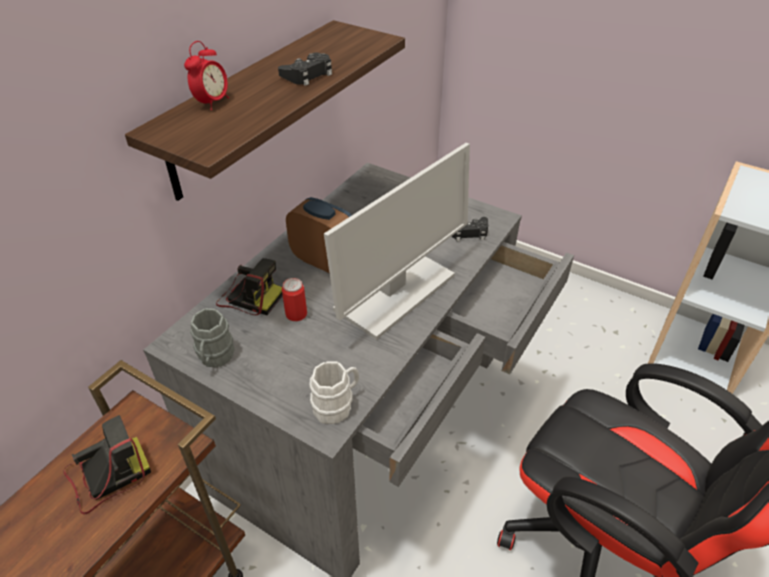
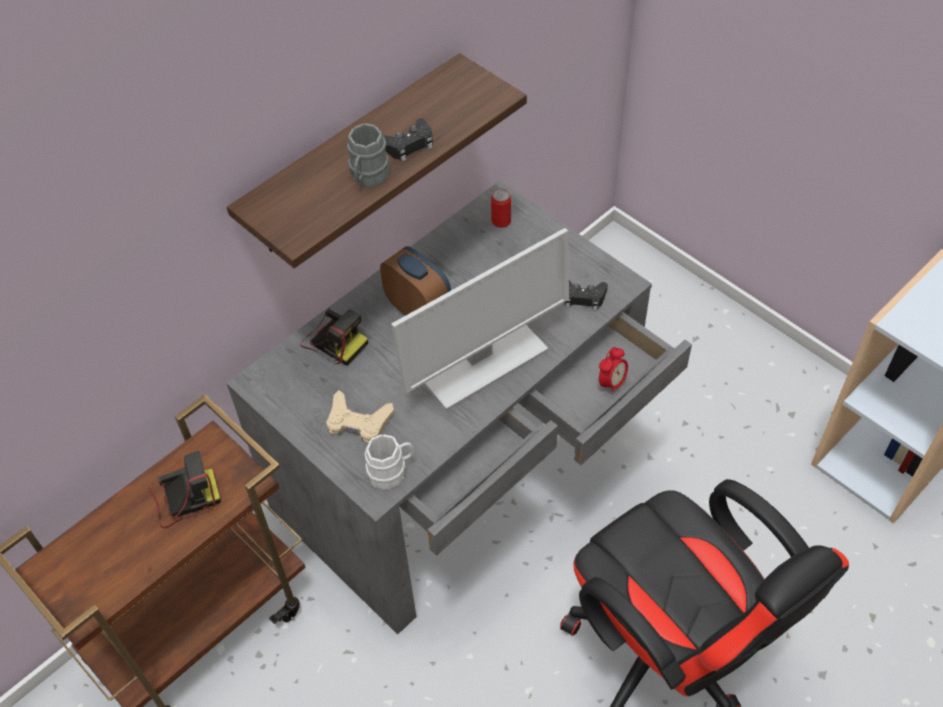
camera: 15 degrees right, 10 degrees up
(212, 103) = (309, 175): alarm clock -> alarm clock (611, 383)
(214, 357) = (290, 403): grey mug -> grey mug (368, 178)
(290, 363) = (358, 422): none -> beige game controller
(296, 314) = (375, 369): can -> can (501, 221)

